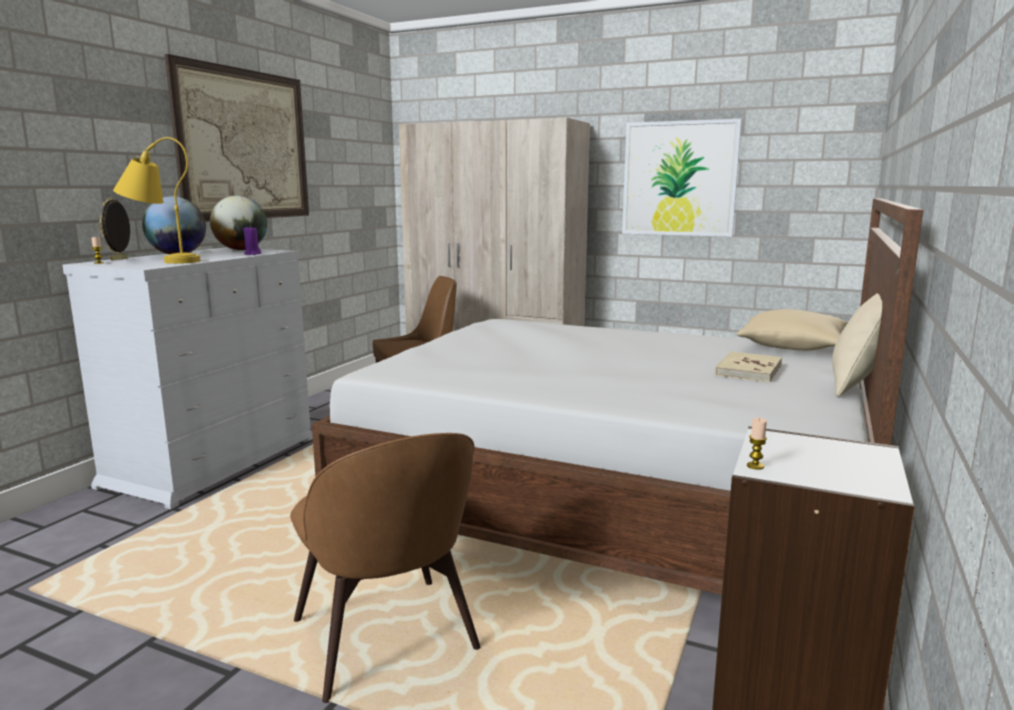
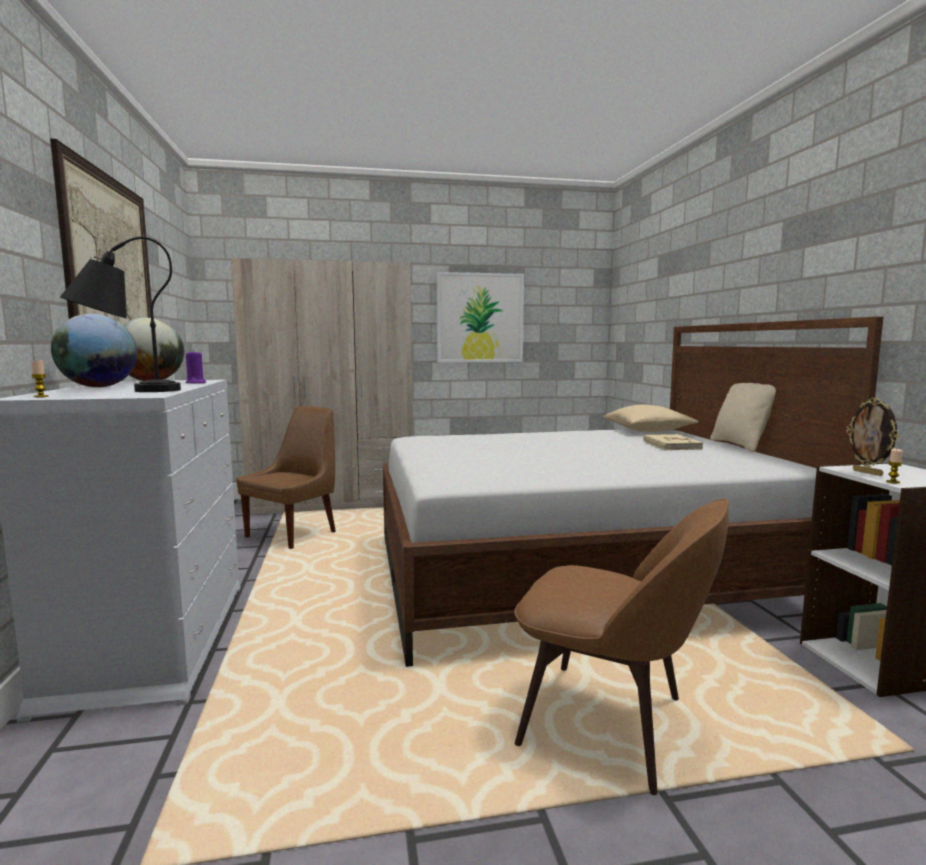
camera: 35 degrees left, 5 degrees down
(120, 259) = (45, 393): picture frame -> picture frame (868, 473)
(161, 261) = (125, 391): yellow table lamp -> black table lamp

